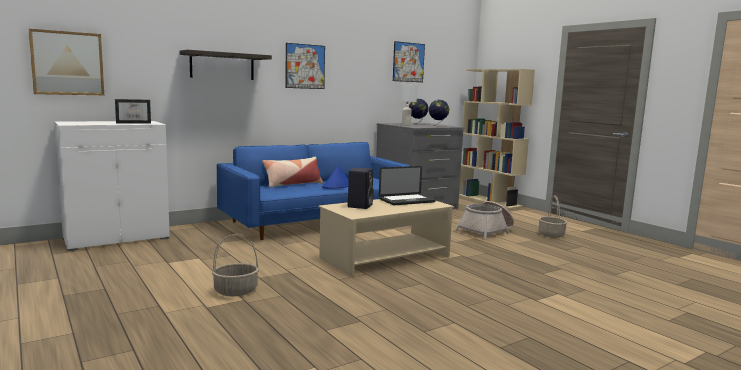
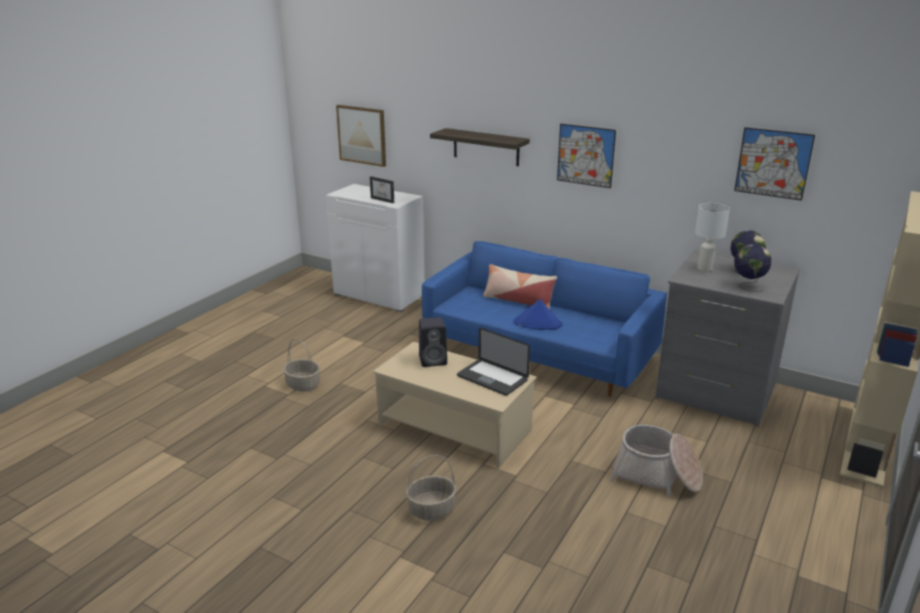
camera: 65 degrees right, 15 degrees up
(551, 234) = (721, 541): basket -> basket (431, 510)

